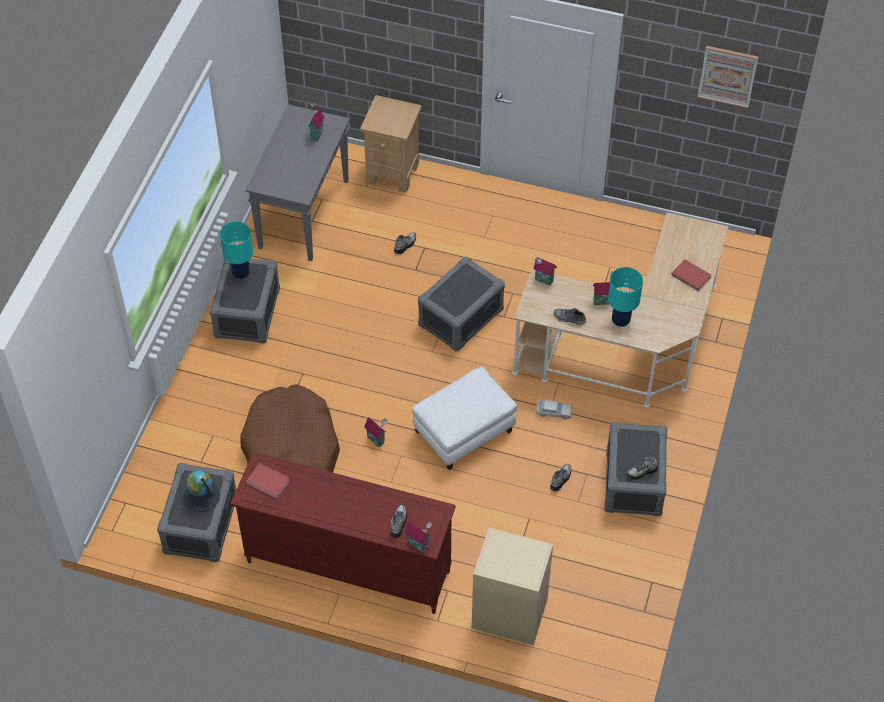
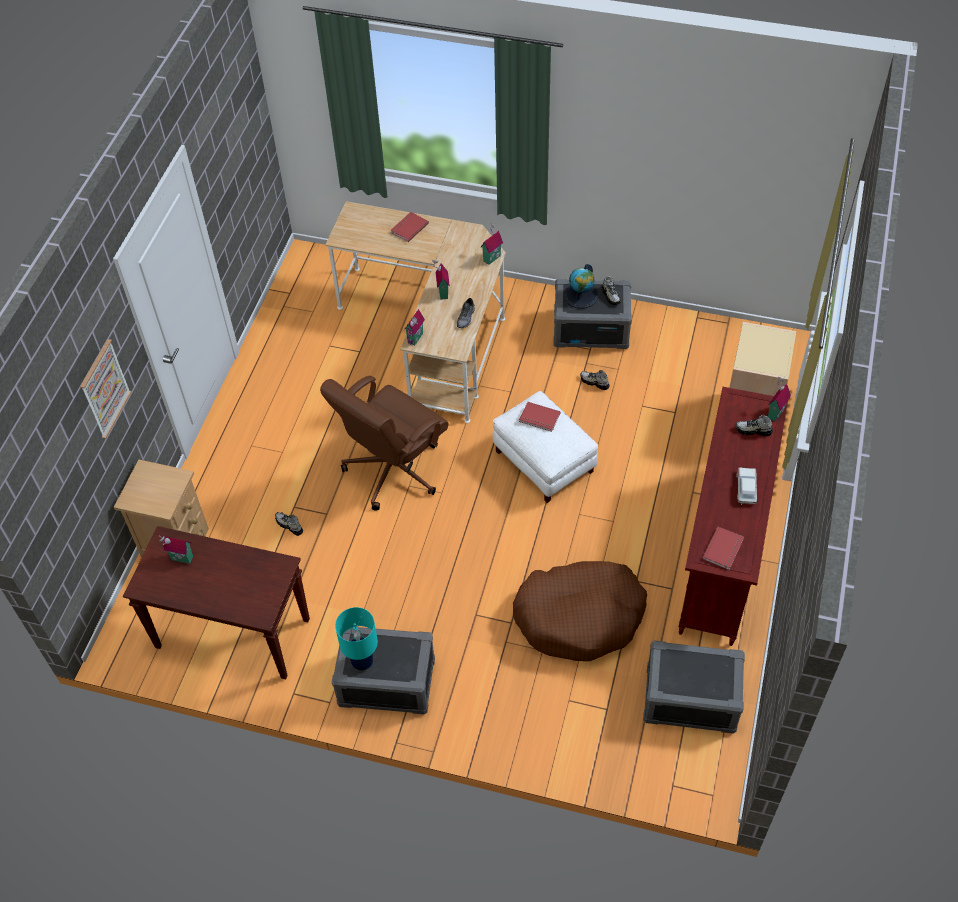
camera: 90 degrees left, 0 degrees up
(201, 496) = (691, 668): globe -> globe (581, 295)
(303, 213) = (231, 634): grey console table -> brown console table
(377, 439) = (560, 537): toy house -> toy house (491, 257)
(460, 316) = (394, 469): grey storage box -> brown office chair
(476, 397) = (539, 418): none -> red book
(553, 412) = (515, 389): toy car -> toy car (746, 489)
(621, 321) = (467, 278): turquoise table lamp -> none
(727, 76) = (240, 110): picture -> picture (104, 389)

